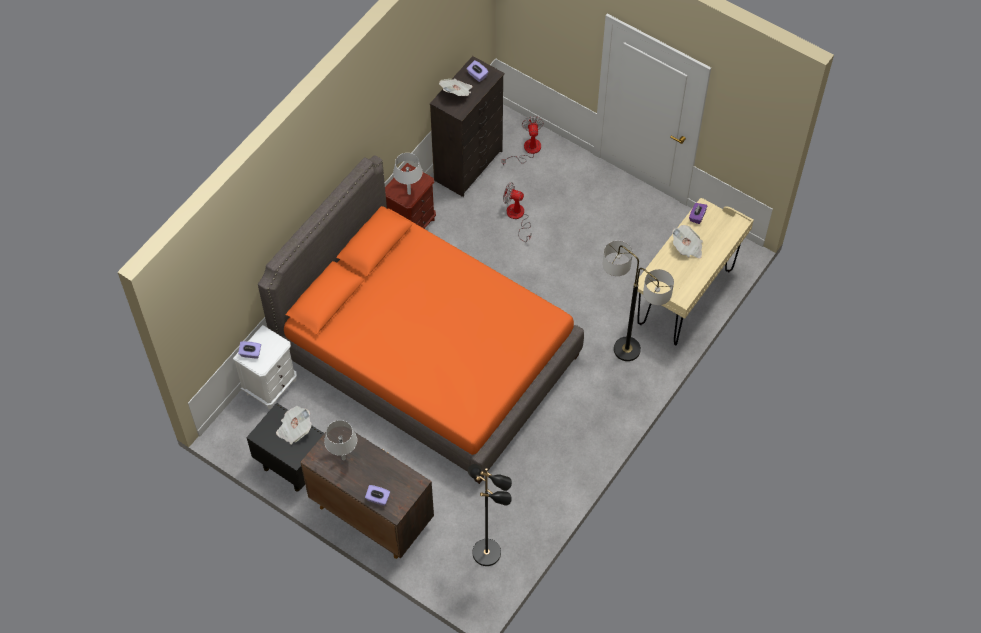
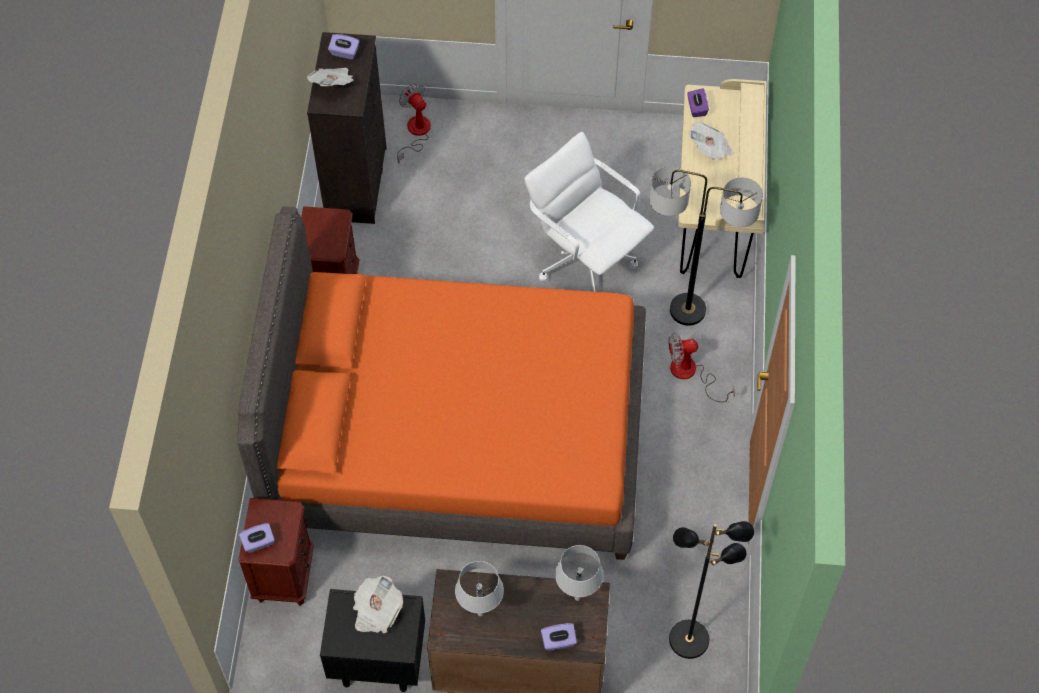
camera: 30 degrees left, 0 degrees up
(271, 386) = (284, 575): white nightstand -> brown nightstand
(409, 193) = (331, 241): grey table lamp -> grey table lamp (577, 597)
(517, 217) = (456, 217): fan -> fan (691, 374)
(582, 284) = (585, 259): none -> white office chair

